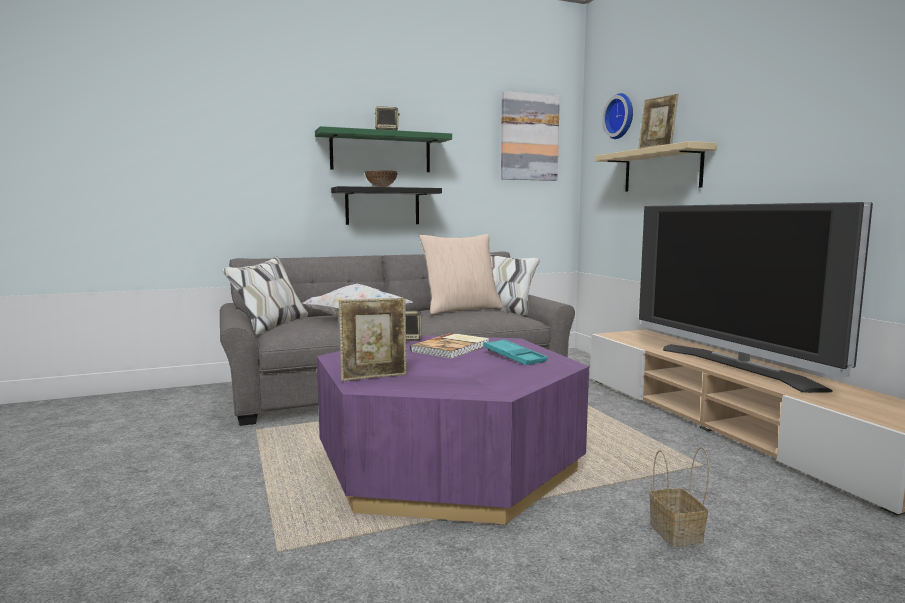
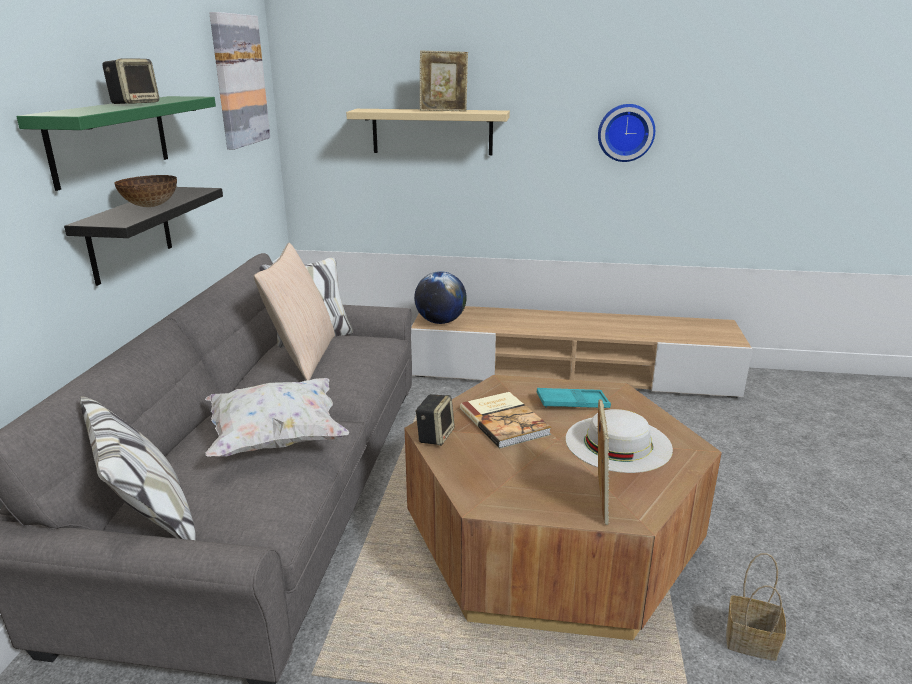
camera: 60 degrees left, 15 degrees up
(448, 464) = (551, 538): purple coffee table -> brown coffee table
(468, 373) = (618, 443): none -> white hat
(621, 116) = (354, 57): wall clock -> wall clock (625, 132)
(624, 336) = (440, 322): none -> globe
(678, 534) = (734, 480): basket -> basket (752, 641)
(736, 367) = (579, 325): television -> none

